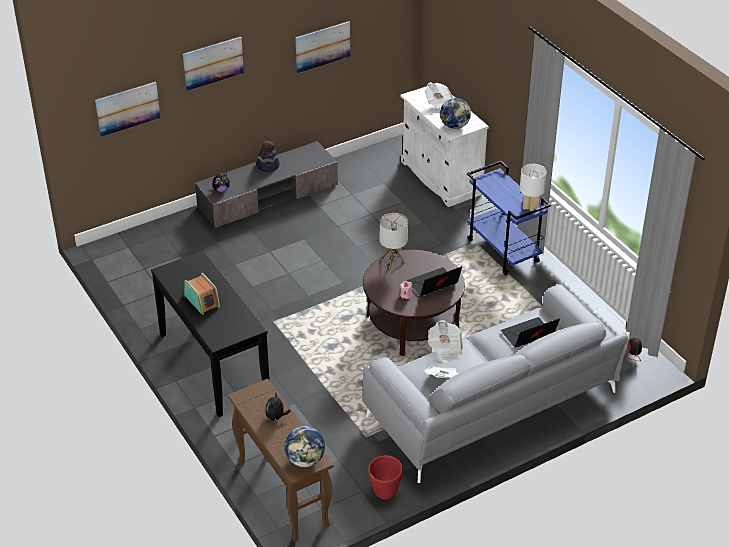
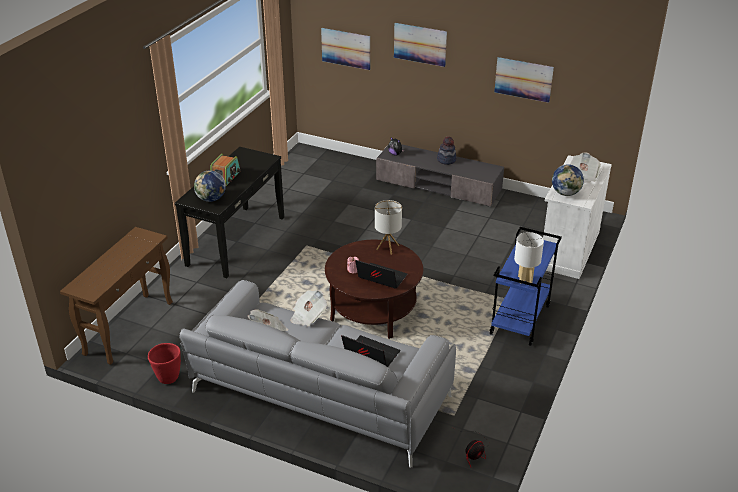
camera: 55 degrees right, 5 degrees down
(276, 417) = (126, 256): plush toy -> none
(305, 460) = (88, 287): globe -> globe (211, 199)

